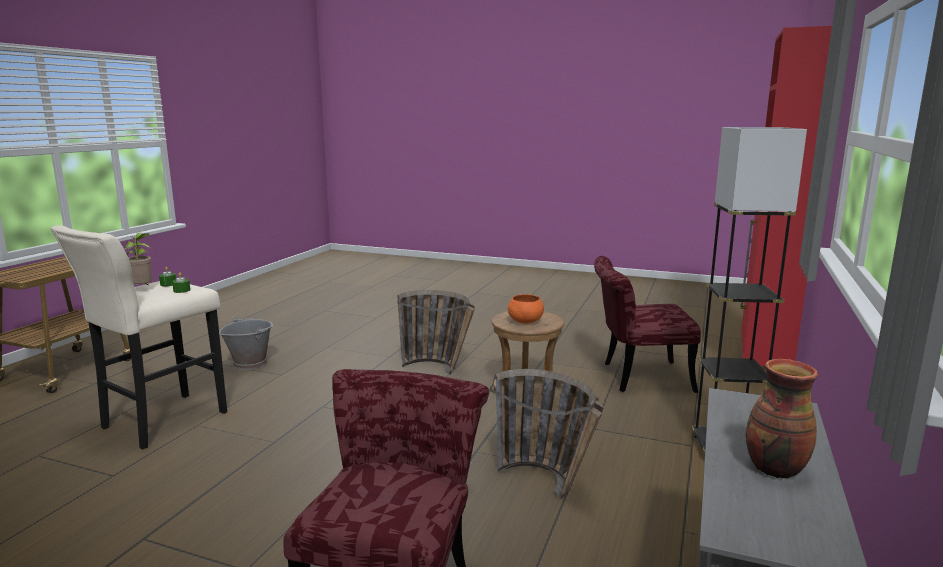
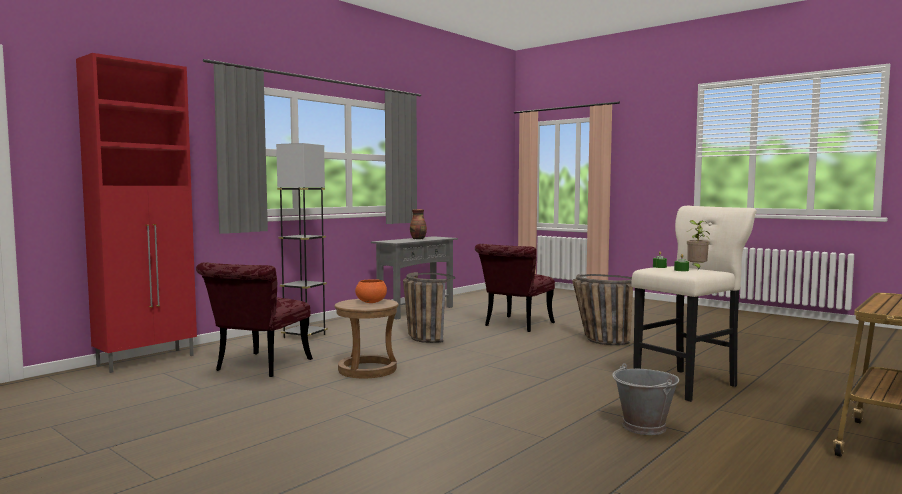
camera: 160 degrees left, 10 degrees down
(440, 369) = (421, 393): basket -> basket (597, 339)
(637, 377) = (258, 367): red chair -> red chair turned 90 degrees clockwise

